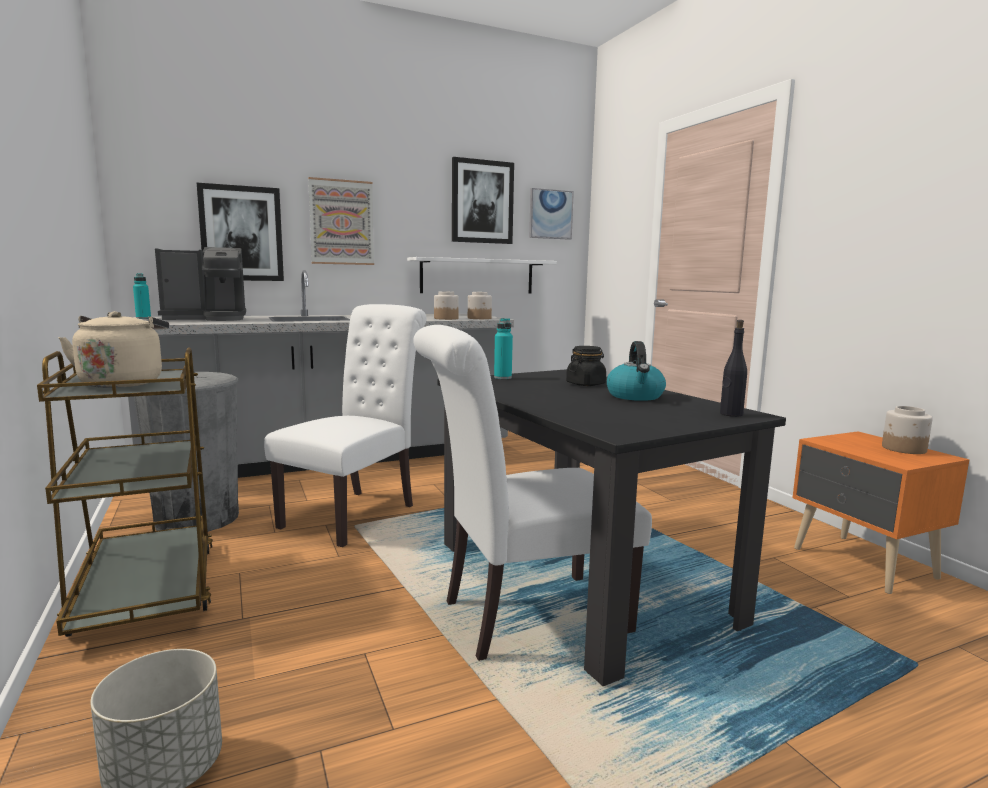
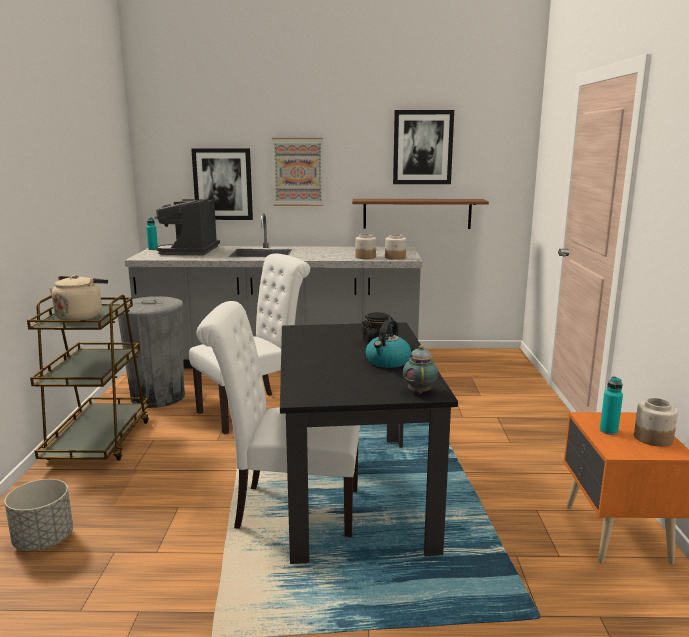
camera: 25 degrees right, 5 degrees up
(208, 319) = (191, 251): coffee machine -> coffee machine turned 90 degrees clockwise
(477, 276) = (417, 213): white shelf -> brown shelf
(502, 377) = (329, 329): turquoise bottle -> turquoise bottle (608, 431)
(550, 214) = (493, 154): picture -> none
(731, 414) = (419, 391): black bottle -> teapot

